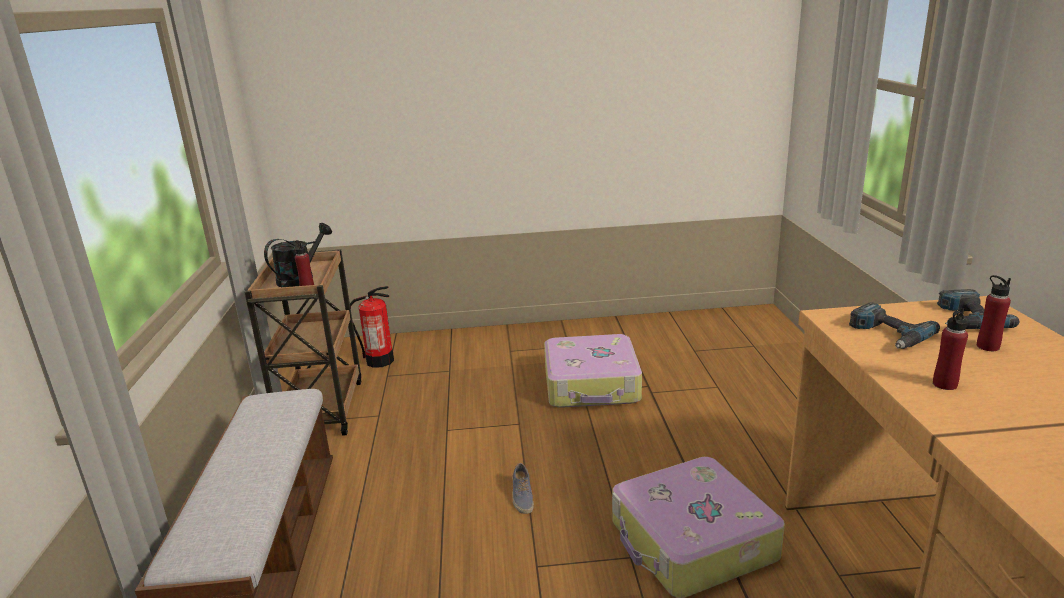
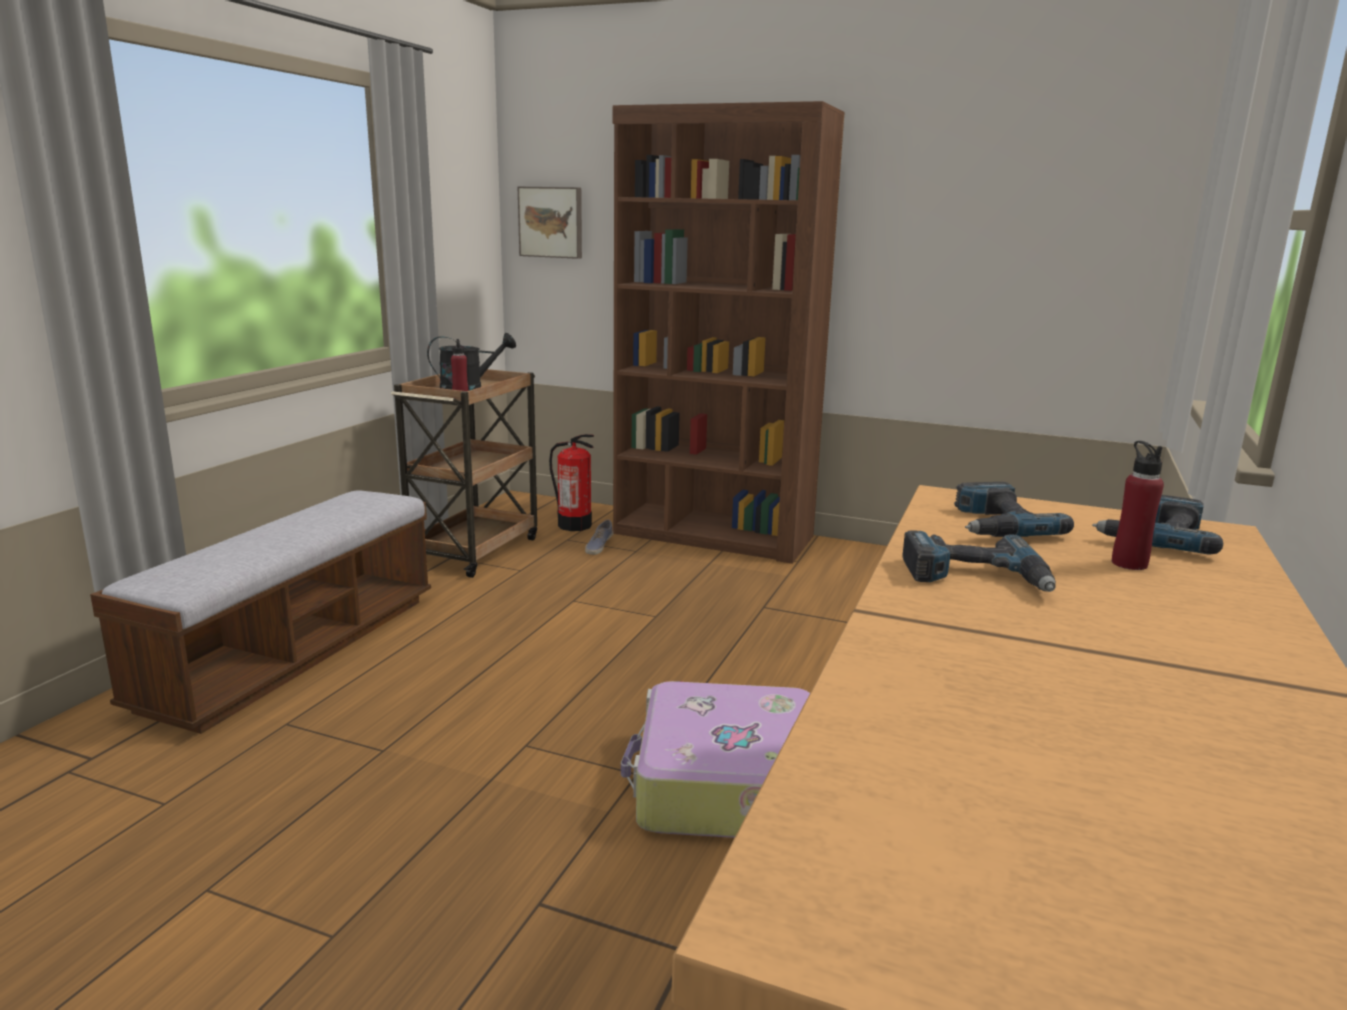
camera: 25 degrees right, 5 degrees down
(299, 110) = (551, 222): none -> picture
(492, 340) = (713, 535): none -> brown bookcase
(522, 496) = (582, 680): shoe -> shoe (599, 546)
(592, 385) = (783, 604): suitcase -> none
(944, 384) = (975, 577): red bottle -> power drill

